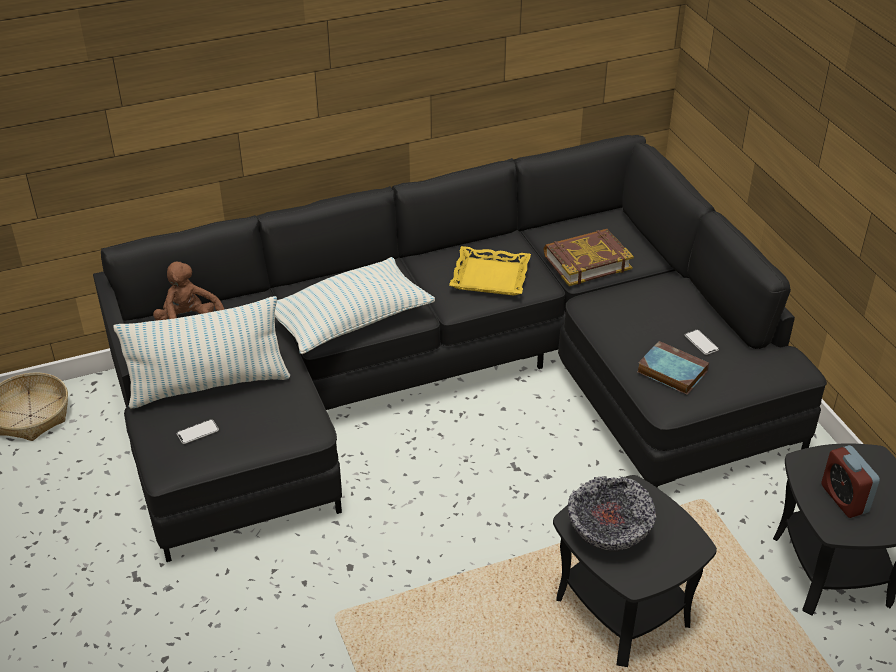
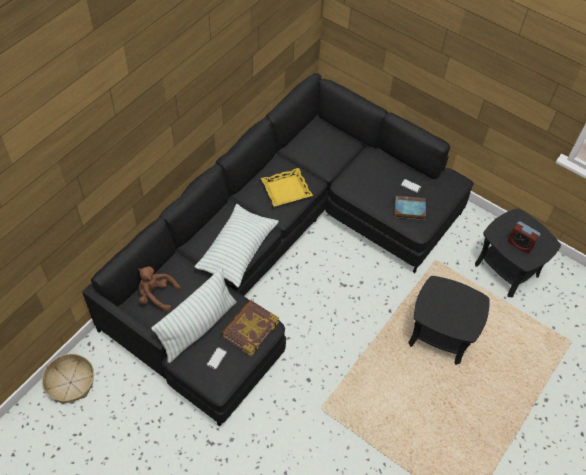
camera: 35 degrees left, 15 degrees up
(586, 262) = (325, 159): book -> book (250, 329)
(609, 534) = (442, 313): bowl -> none

